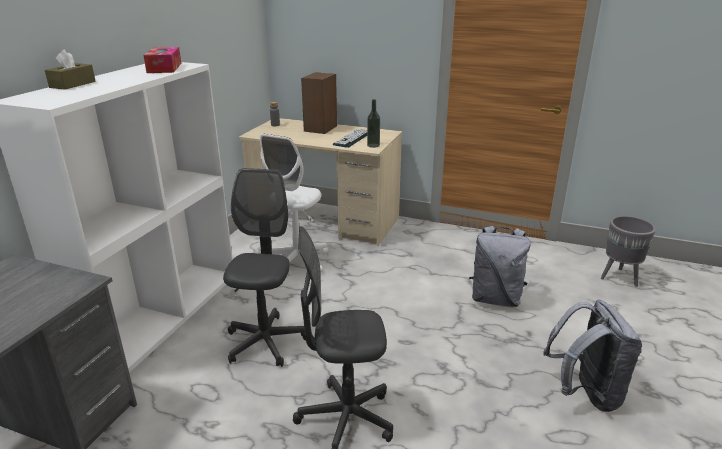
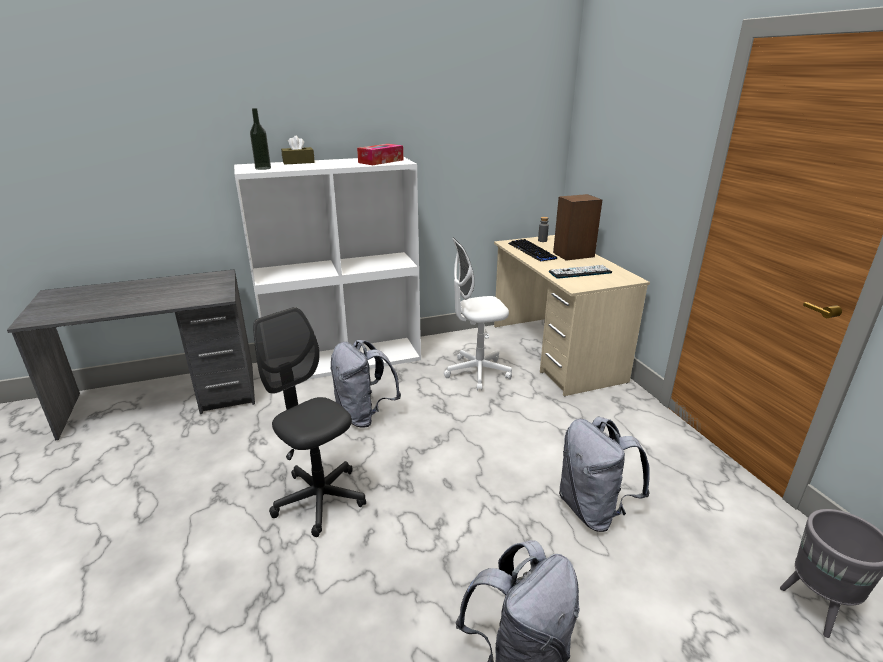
camera: 50 degrees right, 0 degrees up
(265, 342) = (364, 415): grey office chair -> grey backpack
(286, 135) = (531, 251): none -> keyboard
(373, 145) = (584, 284): bottle -> bottle (263, 168)

